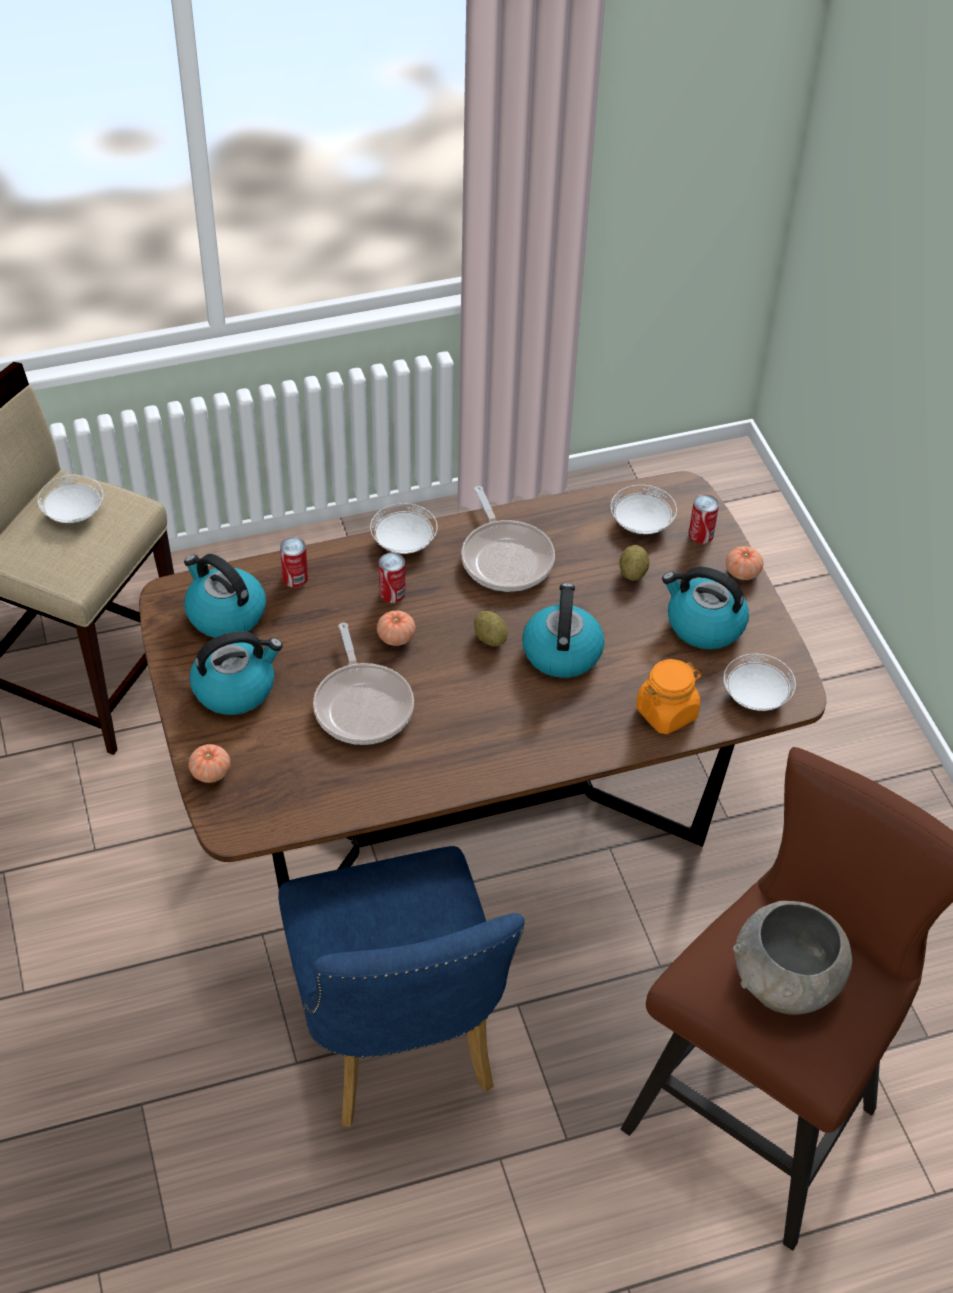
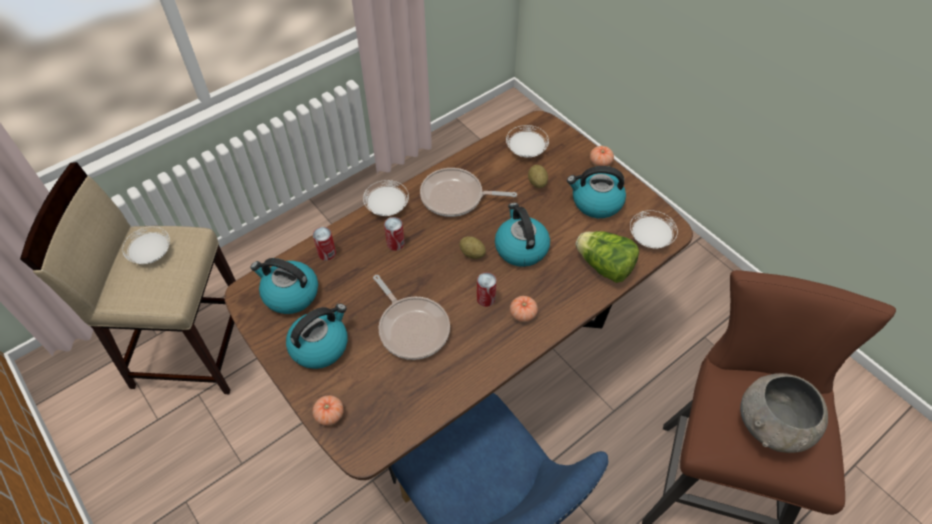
camera: 20 degrees left, 5 degrees up
(396, 637) = (412, 272): tomato -> tomato (523, 314)
(505, 558) = (456, 197): frying pan -> frying pan turned 135 degrees clockwise
(667, 712) = (604, 267): orange jar -> lettuce
(701, 534) = (564, 146): can -> can (486, 298)

